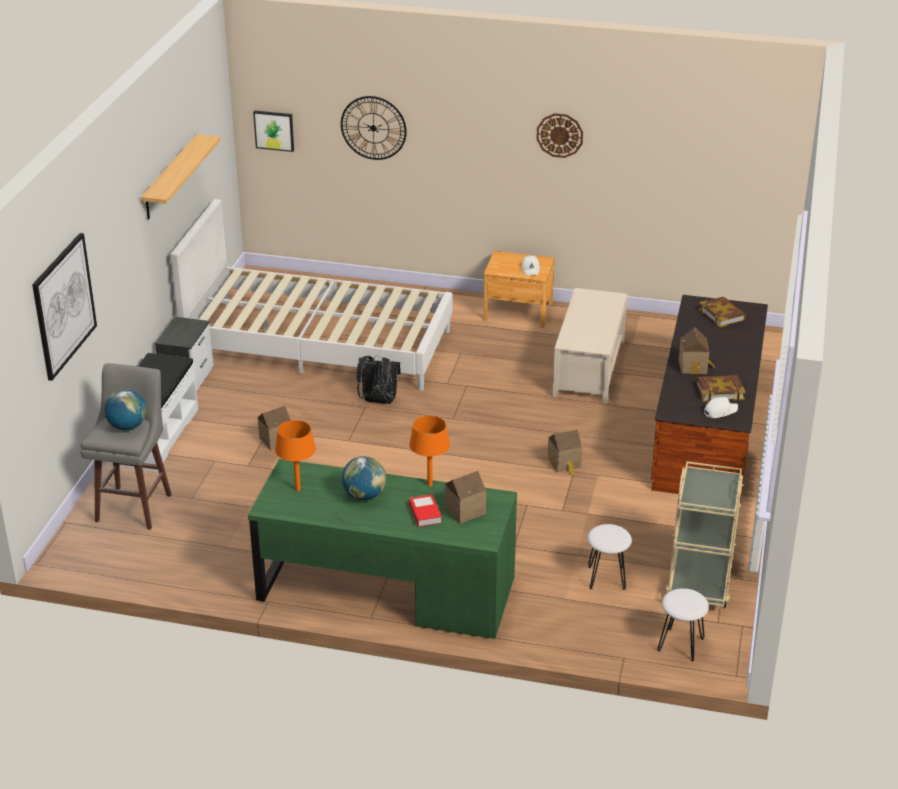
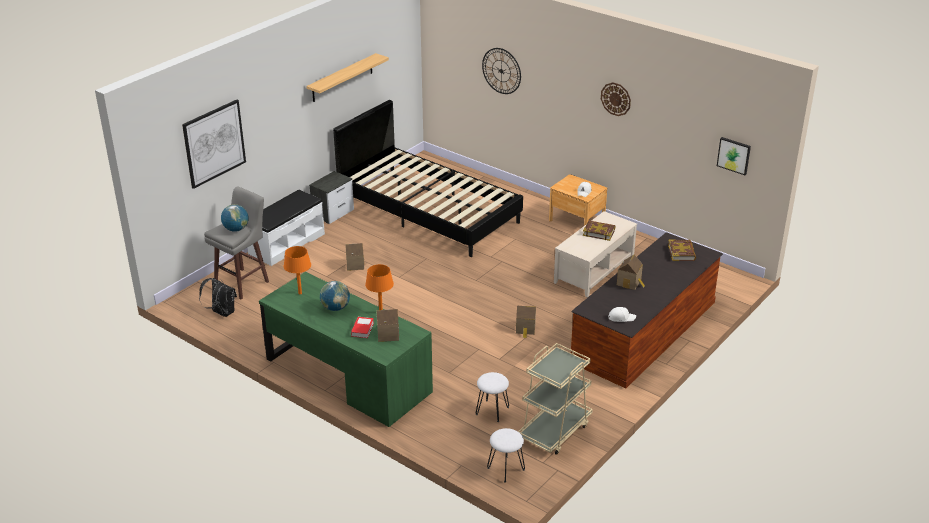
camera: 25 degrees right, 0 degrees up
(274, 130) = (444, 61): picture -> picture (734, 155)
(318, 345) = (428, 211): white bed -> black bed
(378, 401) = (437, 257): black backpack -> black backpack (222, 313)
(719, 391) = (633, 304): book -> book (599, 232)

